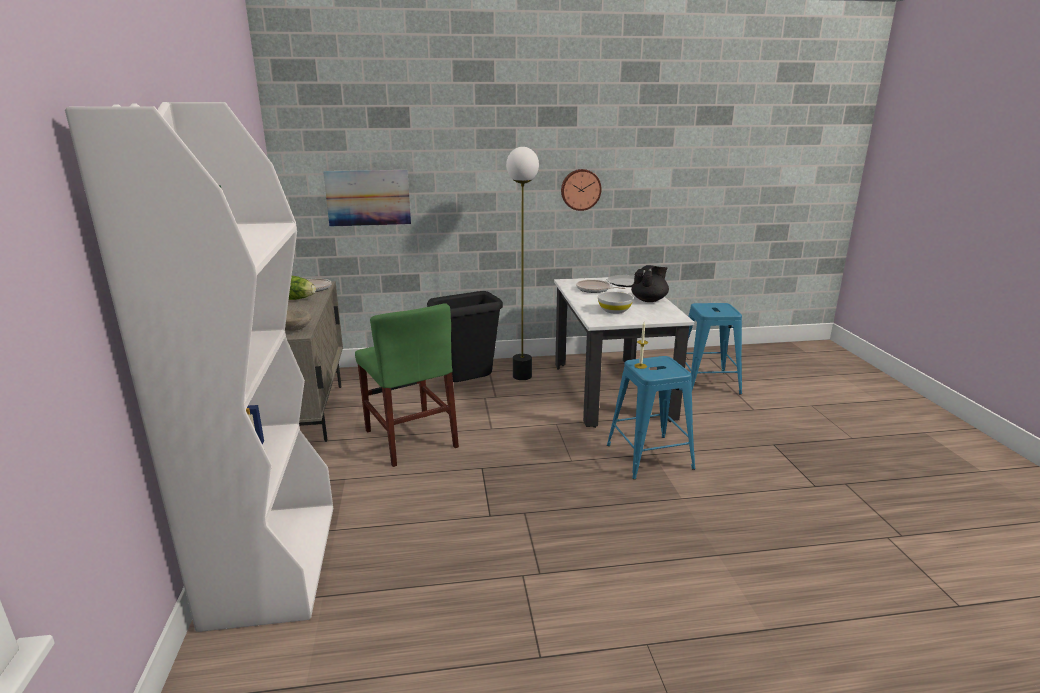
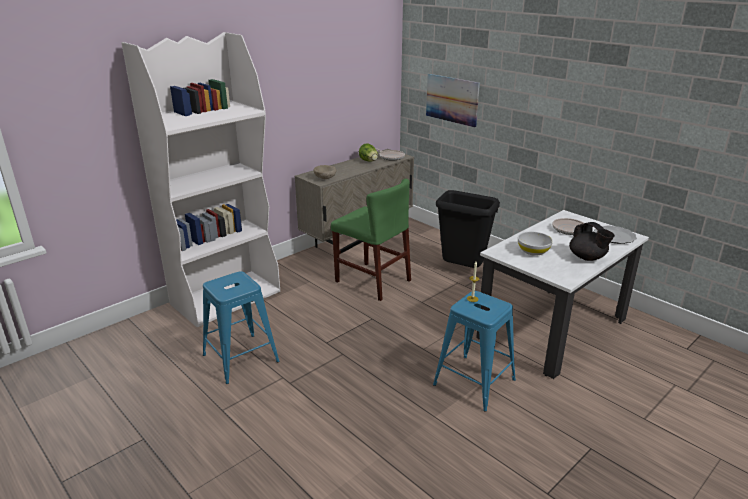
camera: 55 degrees right, 5 degrees up
(410, 438) = (372, 281): green chair -> green chair turned 75 degrees counterclockwise
(522, 376) = (512, 283): floor lamp -> none
(580, 189) = (618, 131): wall clock -> none
(649, 300) = (587, 258): black teapot -> black teapot turned 45 degrees clockwise
(706, 383) = (652, 374): blue stool -> blue stool (241, 358)

